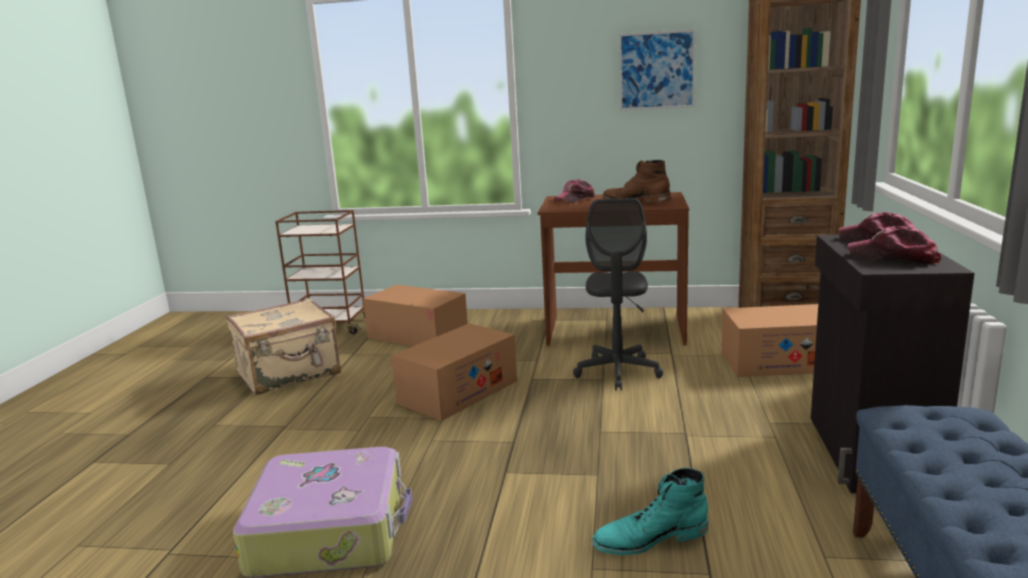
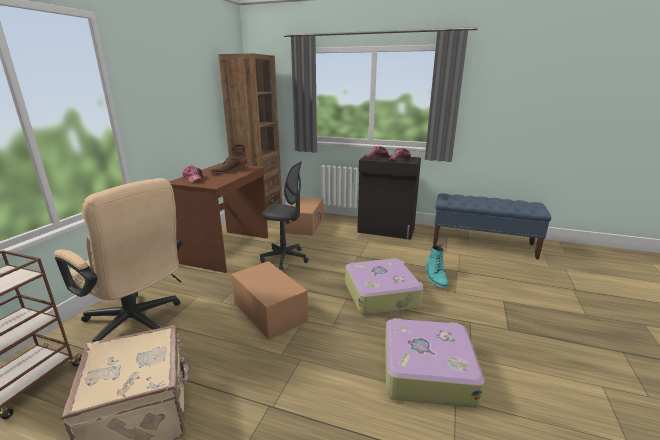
camera: 80 degrees left, 5 degrees up
(417, 335) = (138, 324): cardboard box -> beige office chair
(540, 473) = (382, 294): none -> suitcase
(656, 70) = (188, 92): picture -> none

